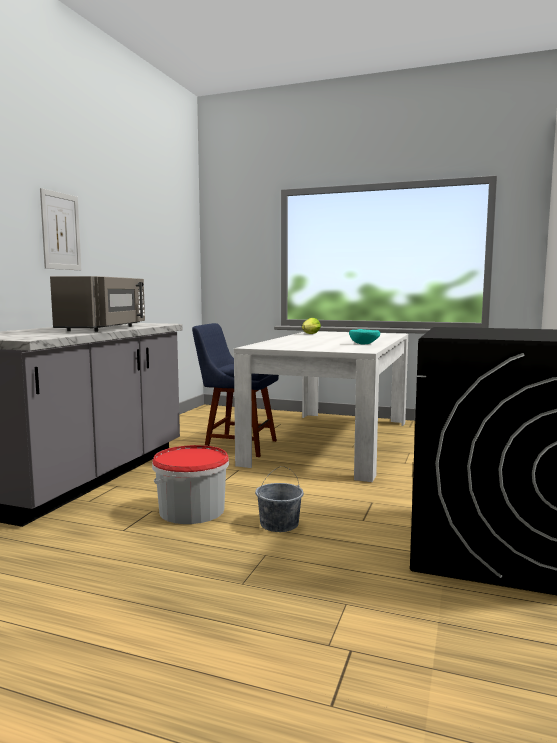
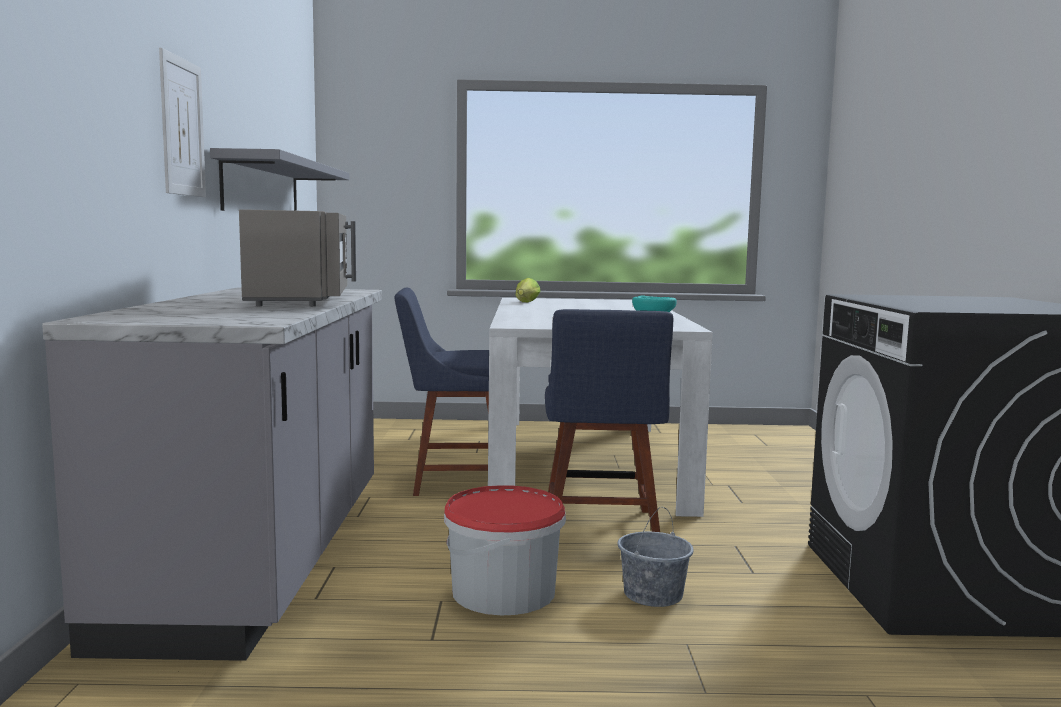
camera: 20 degrees left, 0 degrees up
(140, 264) = (262, 187): none -> grey shelf
(292, 483) = (600, 530): none -> blue chair

